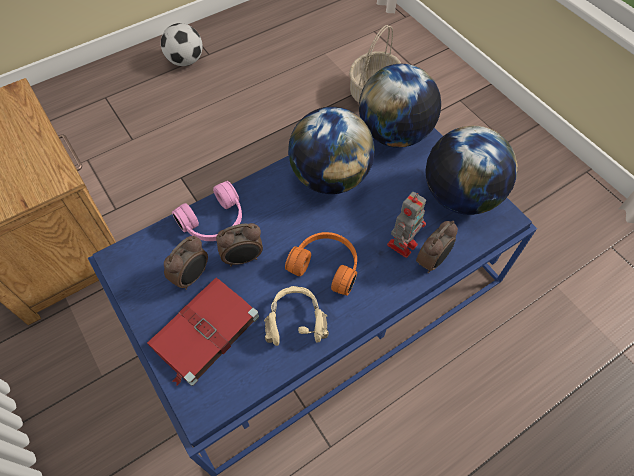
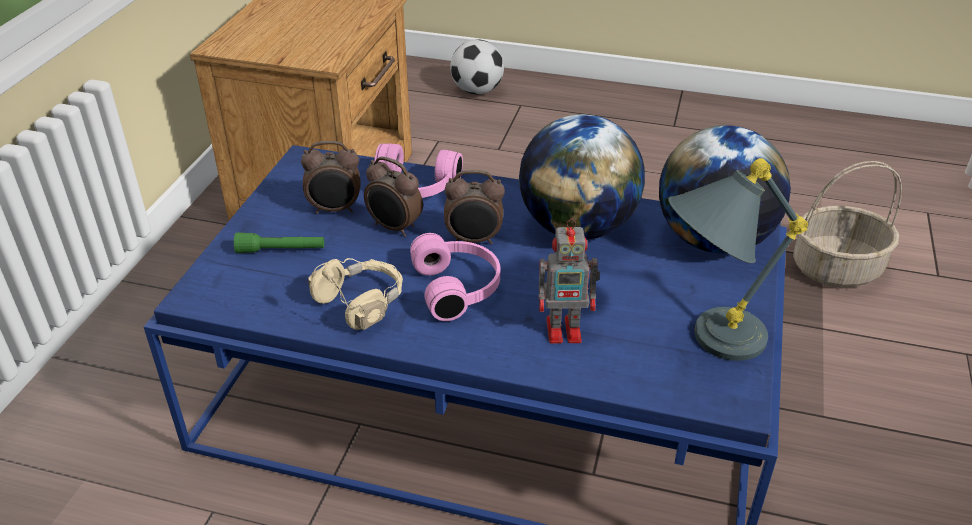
camera: 50 degrees right, 20 degrees down
(185, 61) = (640, 118): football -> football (477, 91)
(203, 332) = (281, 250): red book -> green flashlight
(326, 265) = (459, 287): orange headphones -> pink headphones
(432, 261) = (574, 367): alarm clock -> alarm clock (474, 240)
(459, 196) = (705, 341): globe -> grey table lamp

